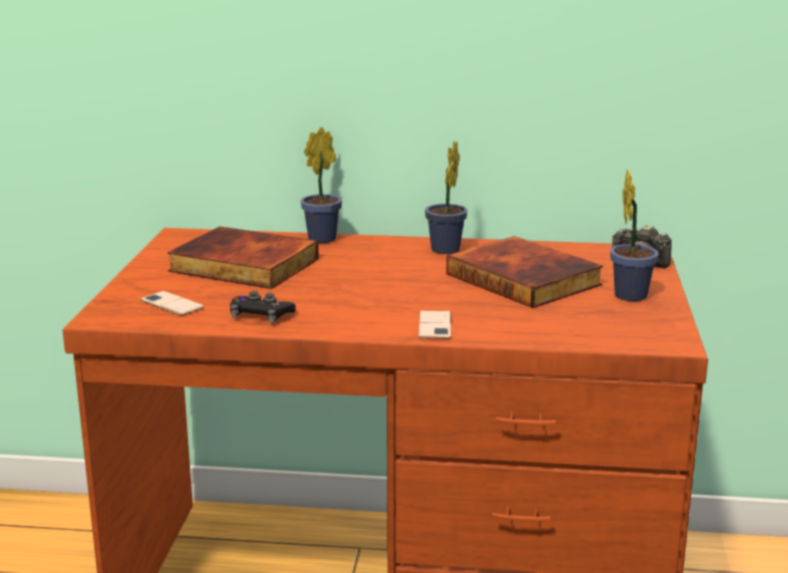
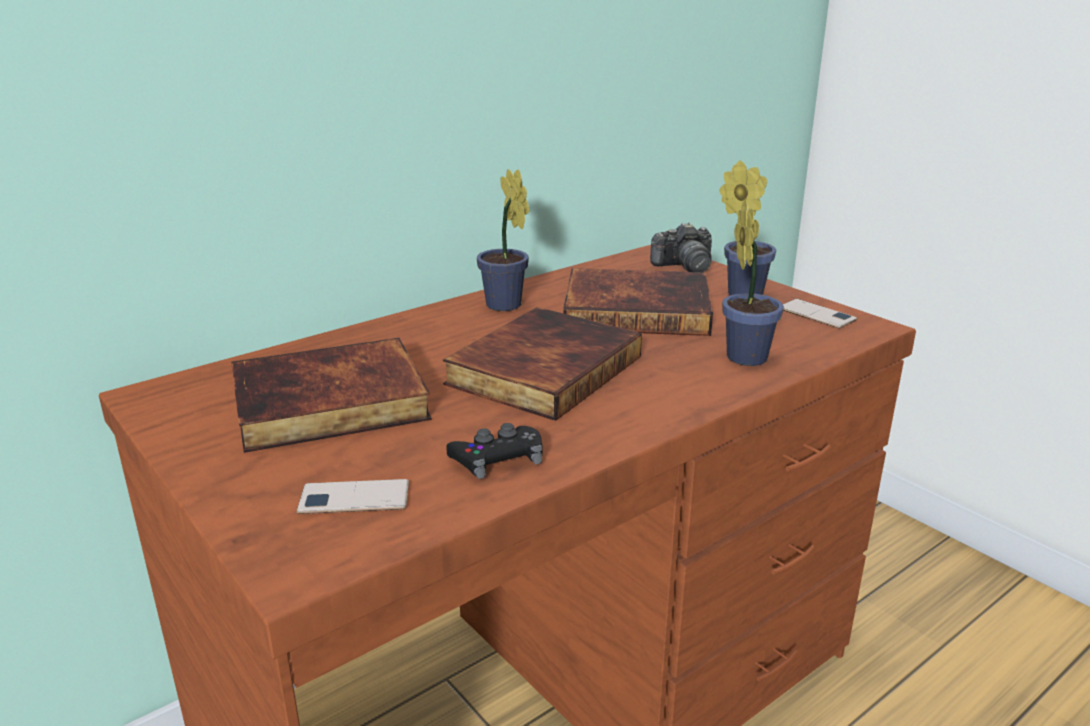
camera: 45 degrees left, 5 degrees up
(325, 238) = (352, 334): potted plant -> potted plant (745, 355)
(382, 288) = (542, 369): none -> book
(435, 325) = (684, 389): phone -> phone (816, 314)

